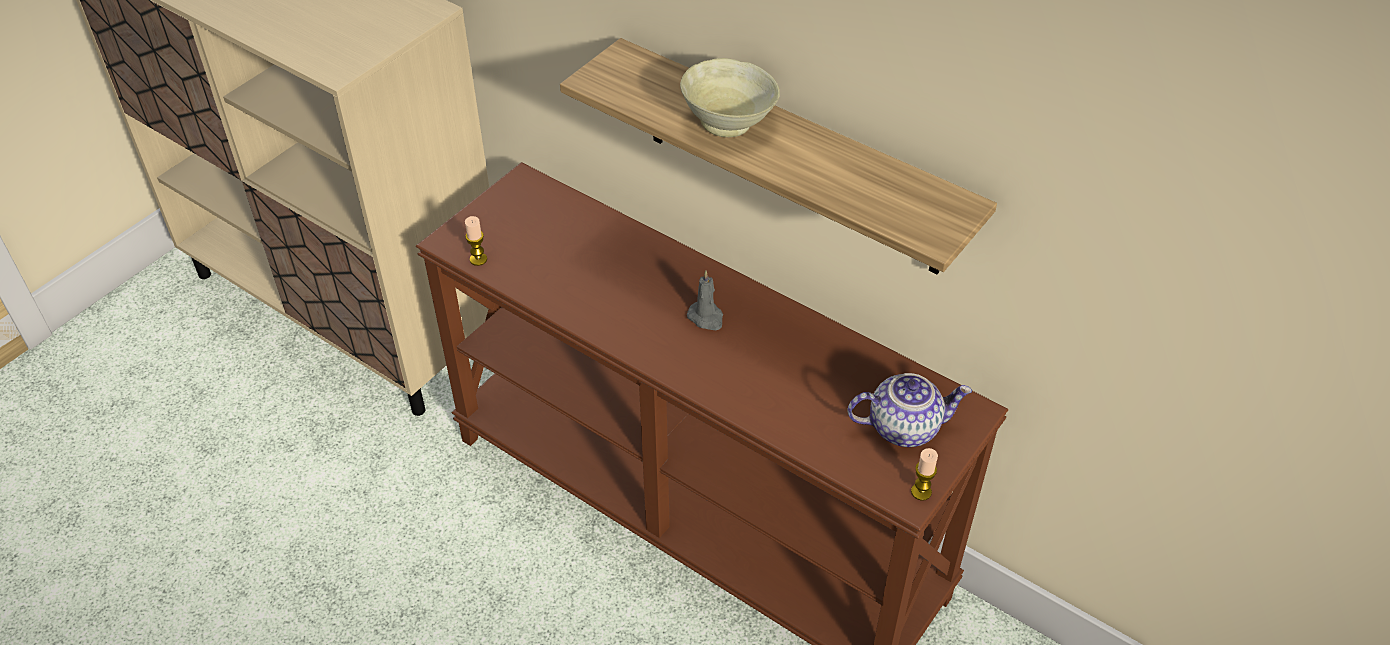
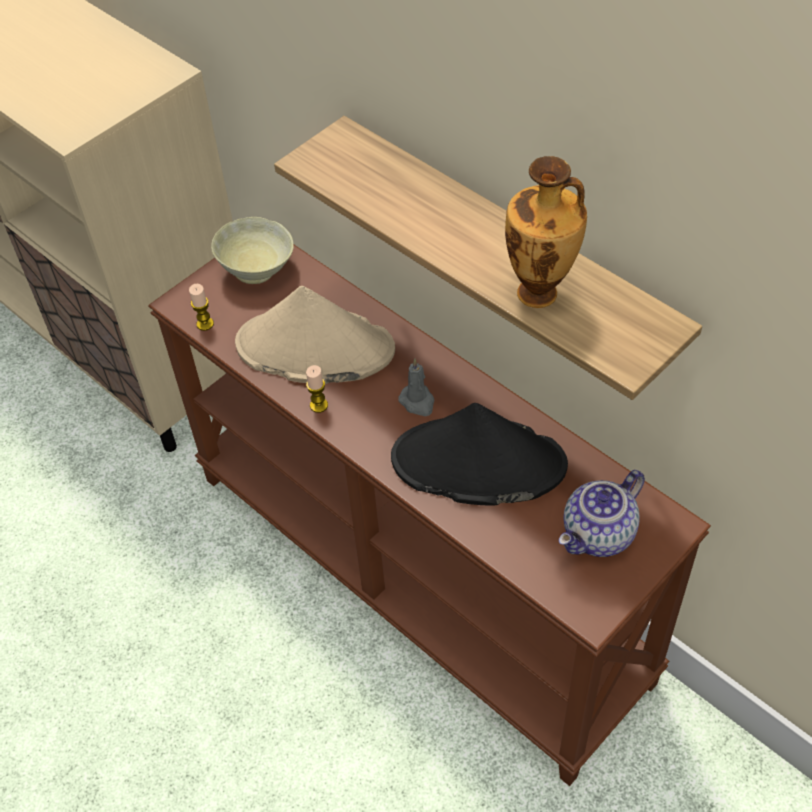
camera: 10 degrees right, 5 degrees up
(594, 275) = (314, 348): none -> beige hat
(730, 123) = (437, 218): beige bowl -> beige bowl (258, 271)
(775, 369) = (477, 463): none -> black hat
(841, 184) = (540, 294): none -> vase
(904, 426) = (599, 535): teapot -> teapot turned 135 degrees clockwise
(921, 492) = (605, 609): candle -> candle (319, 405)

